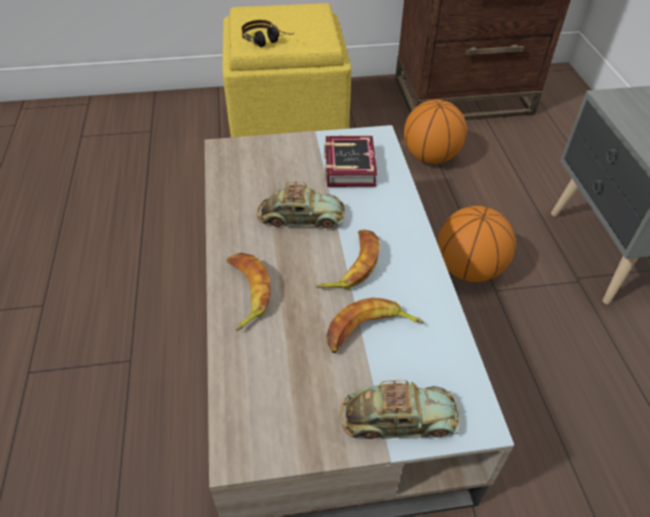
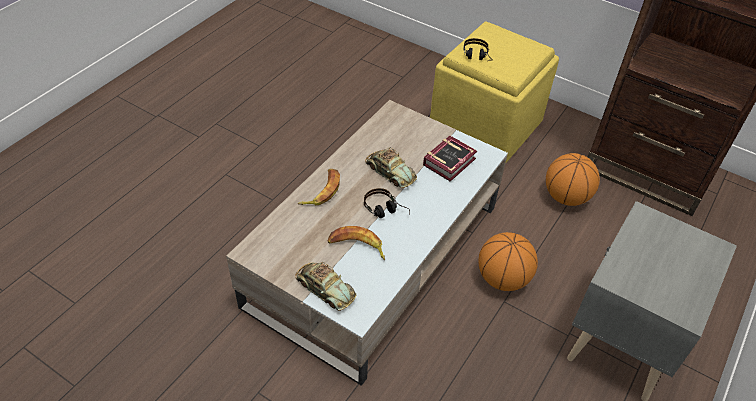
camera: 40 degrees right, 0 degrees up
(351, 265) = (386, 212): banana -> headphones

